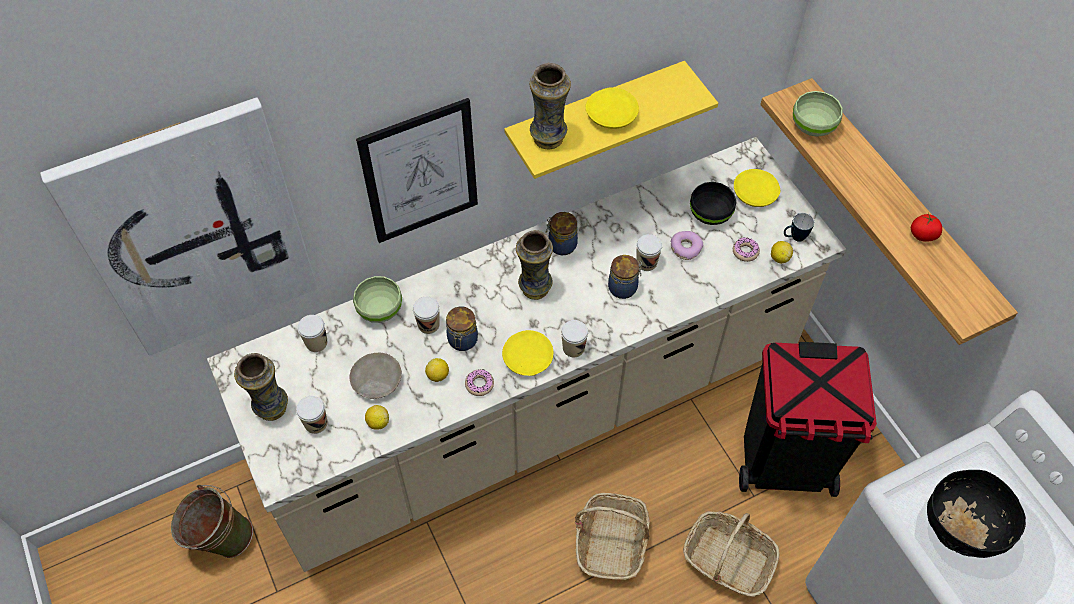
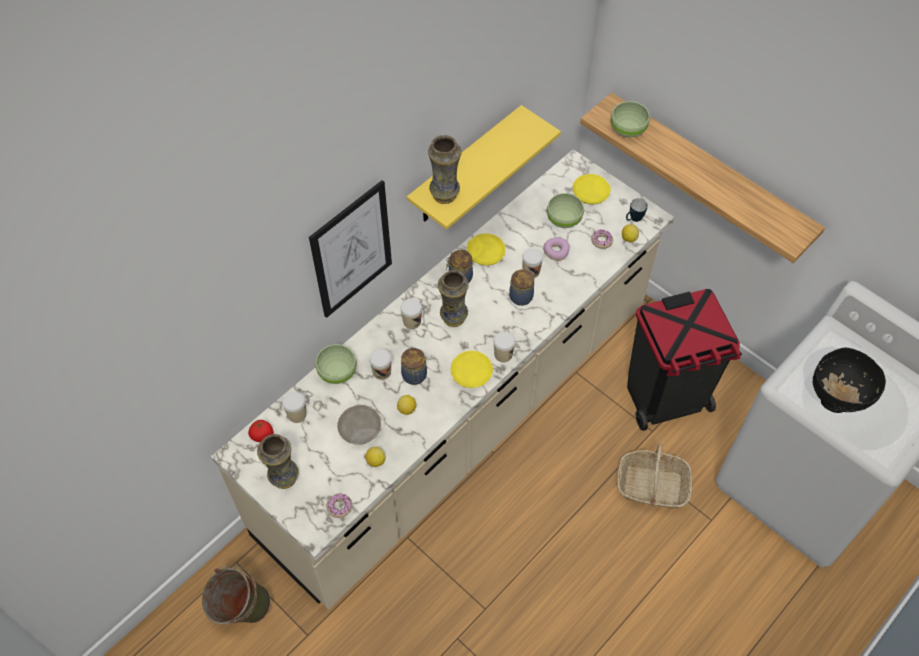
camera: 20 degrees left, 0 degrees up
(195, 232) = (200, 350): picture -> none
(316, 423) = (326, 478): cup -> cup (412, 322)
(479, 384) = (442, 406): donut -> donut (339, 507)
(611, 114) = (484, 162): yellow plate -> yellow plate (485, 253)
(611, 542) = (559, 503): basket -> none
(709, 214) = (563, 220): black bowl -> green bowl
(923, 235) = (739, 190): tomato -> tomato (262, 435)

